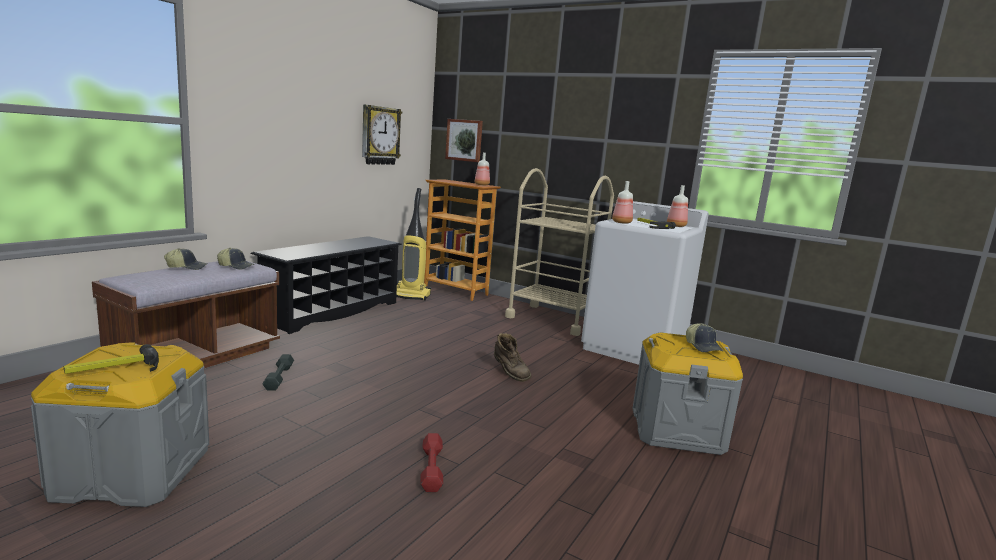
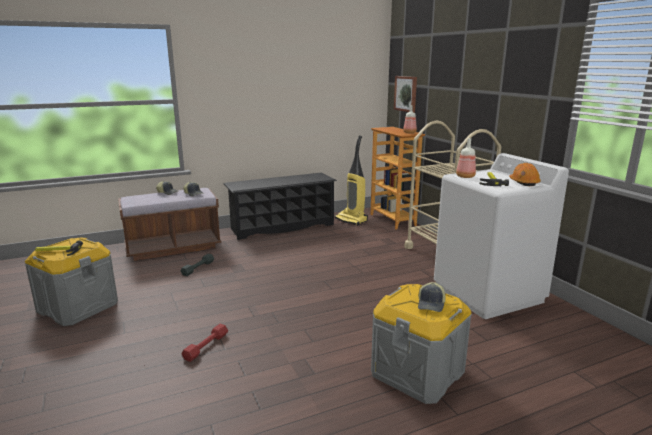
camera: 35 degrees right, 5 degrees up
(380, 135) = (332, 95): wall clock -> none
(509, 374) = (343, 294): brown boot -> none
(676, 226) = (523, 182): bottle -> orange hard hat

